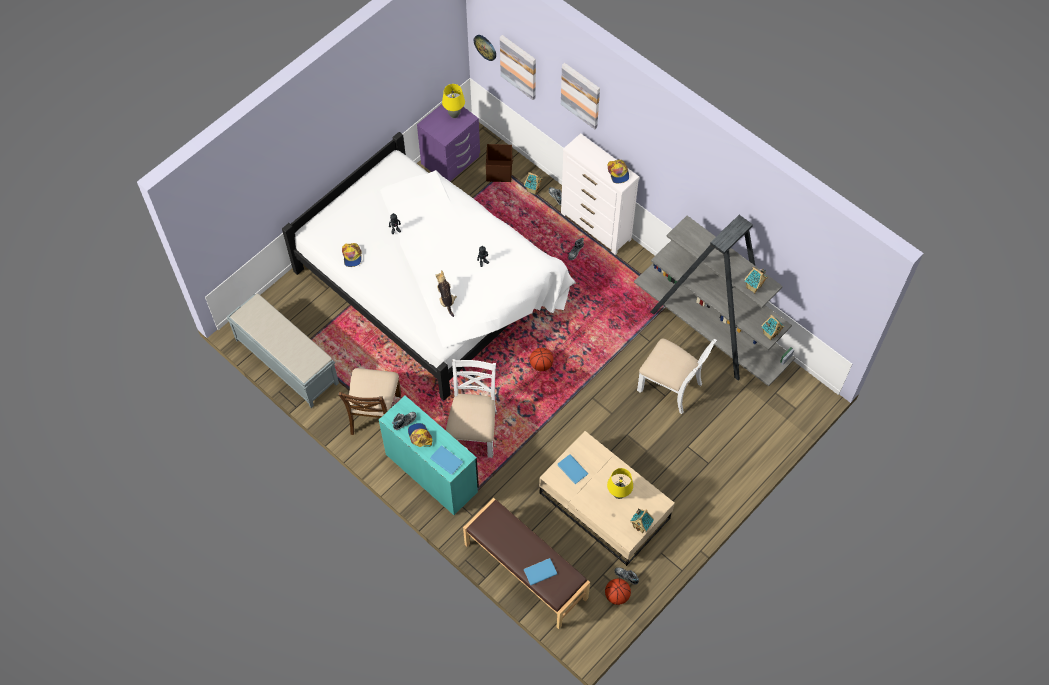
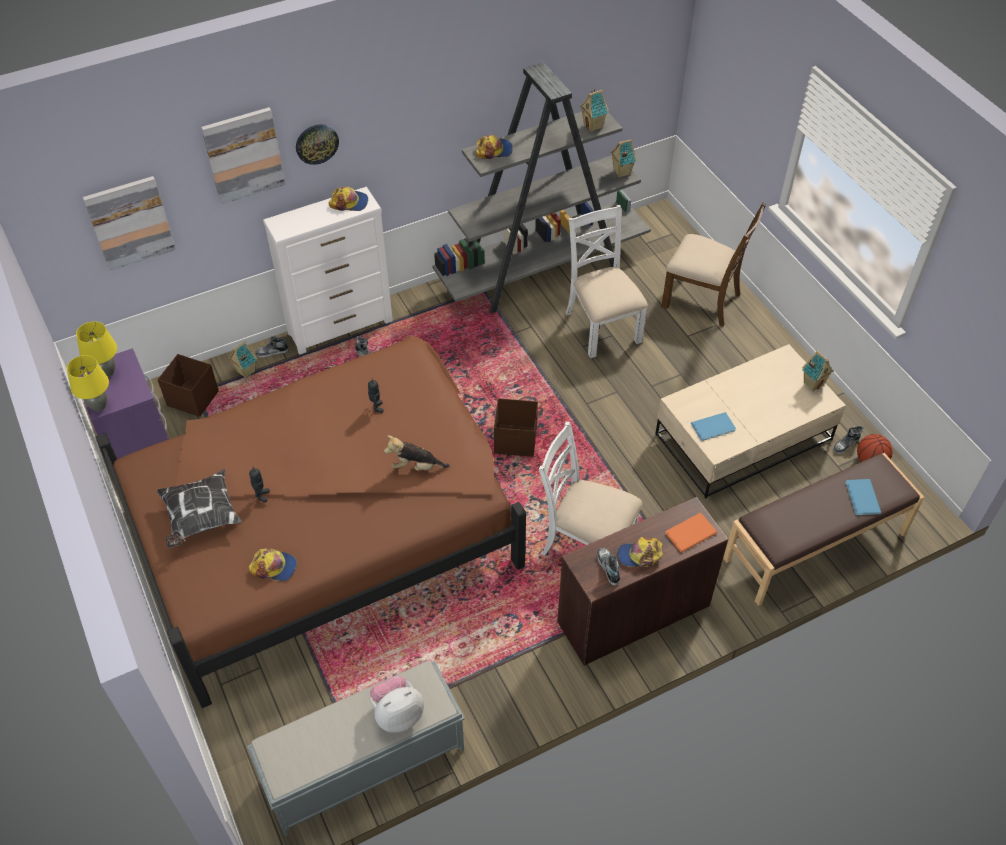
camera: 70 degrees left, 10 degrees down
(293, 354) = (397, 714): none -> plush toy
(371, 207) = (200, 517): none -> pillow
(374, 414) = (511, 661): brown chair -> brown chair (702, 300)
(432, 471) = (632, 613): turquoise desk -> brown desk
(433, 283) = (327, 525): white bed -> brown bed
(446, 459) = (689, 533): blue book -> orange book
(485, 47) = (62, 253): wall clock -> wall clock (316, 143)
(541, 365) = (516, 441): basketball -> brown storage box
(618, 494) = (763, 392): yellow table lamp -> yellow table lamp (99, 406)
(670, 387) = (602, 326): white chair -> white chair turned 75 degrees counterclockwise
(695, 234) = (494, 150): none -> cap

